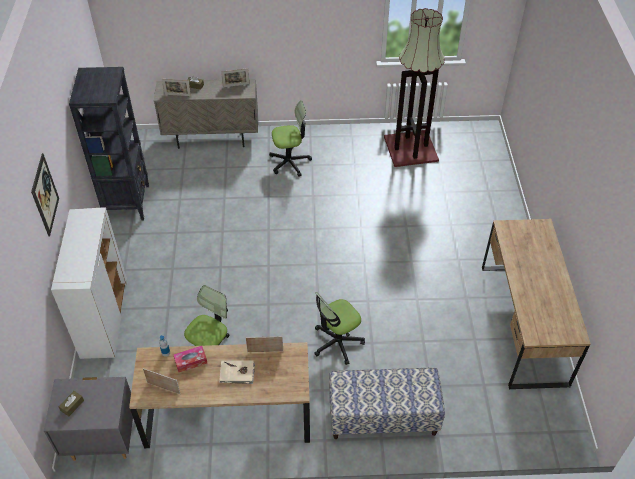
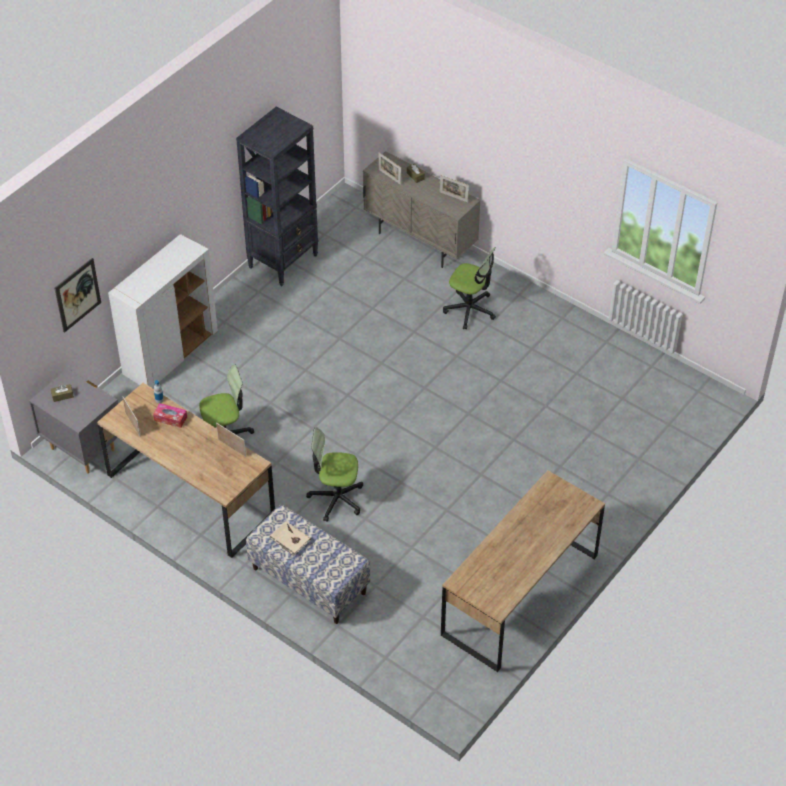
camera: 40 degrees right, 0 degrees up
(45, 195) = (148, 209): picture -> picture (77, 295)
(237, 373) = (195, 450): beige book -> beige book (290, 540)
(411, 148) = (609, 368): floor lamp -> none

